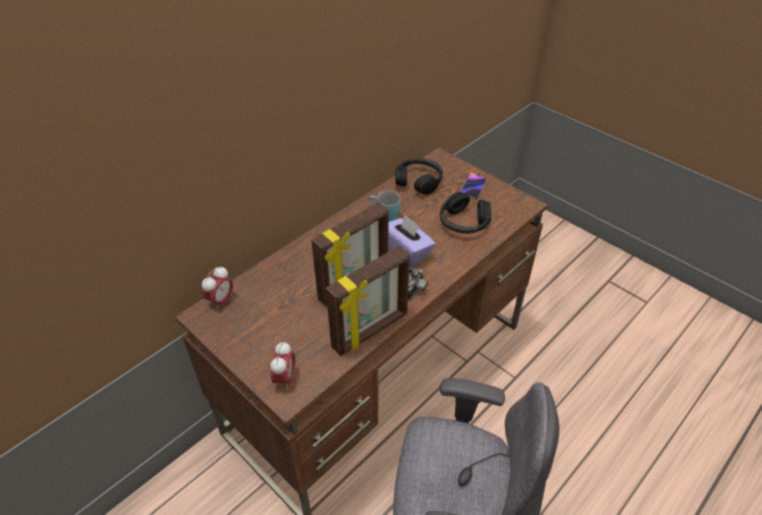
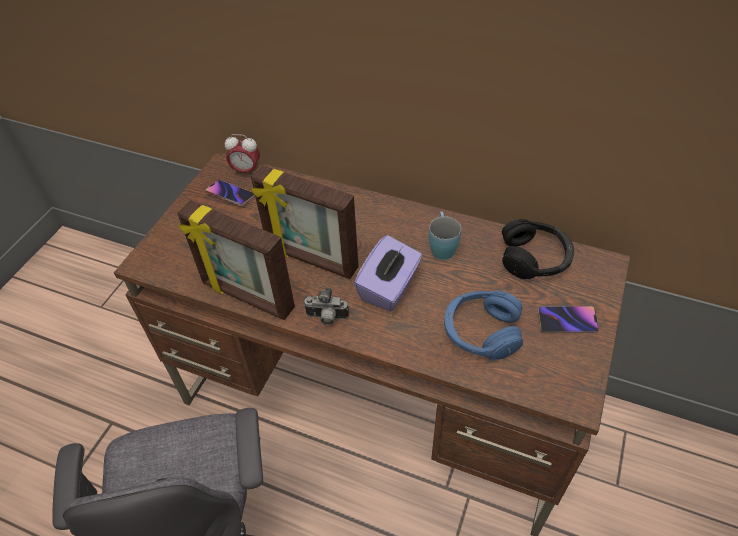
camera: 70 degrees right, 5 degrees up
(244, 318) = (230, 195): none -> phone
(285, 378) = (164, 252): alarm clock -> none
(463, 223) = (481, 331): black headphones -> blue headphones

